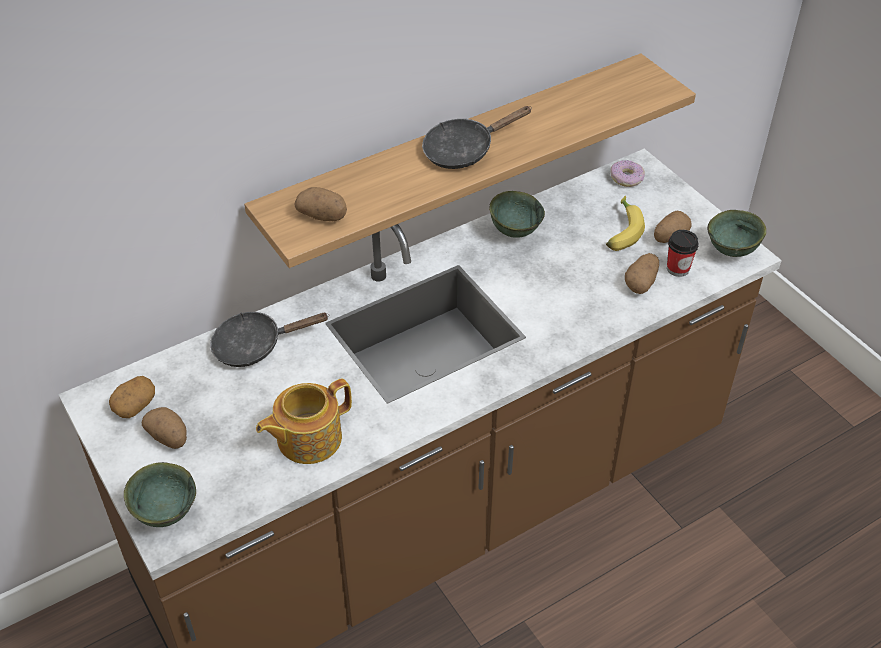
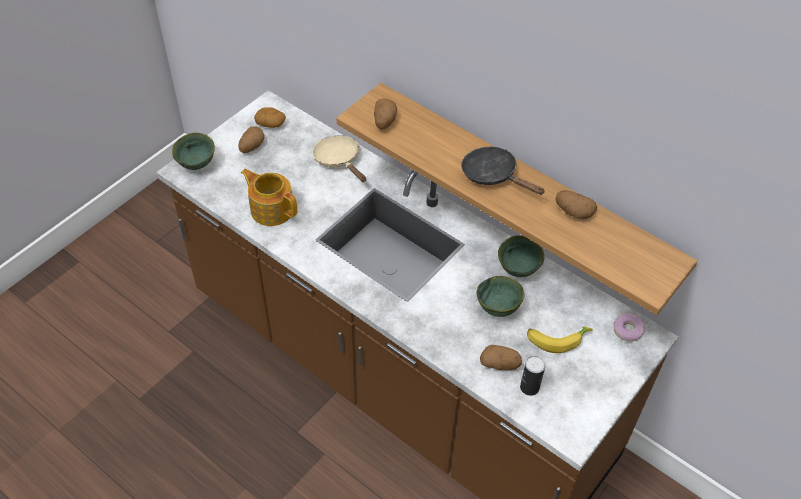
camera: 70 degrees right, 5 degrees up
(255, 346) = (339, 160): black frying pan -> beige frying pan
(669, 237) = (566, 375): potato -> potato (573, 212)
(678, 269) = (529, 387): cup -> can
(732, 252) = (572, 425): green bowl -> green bowl (497, 309)

